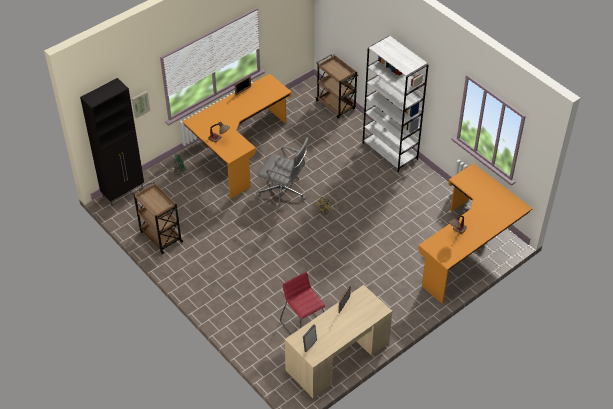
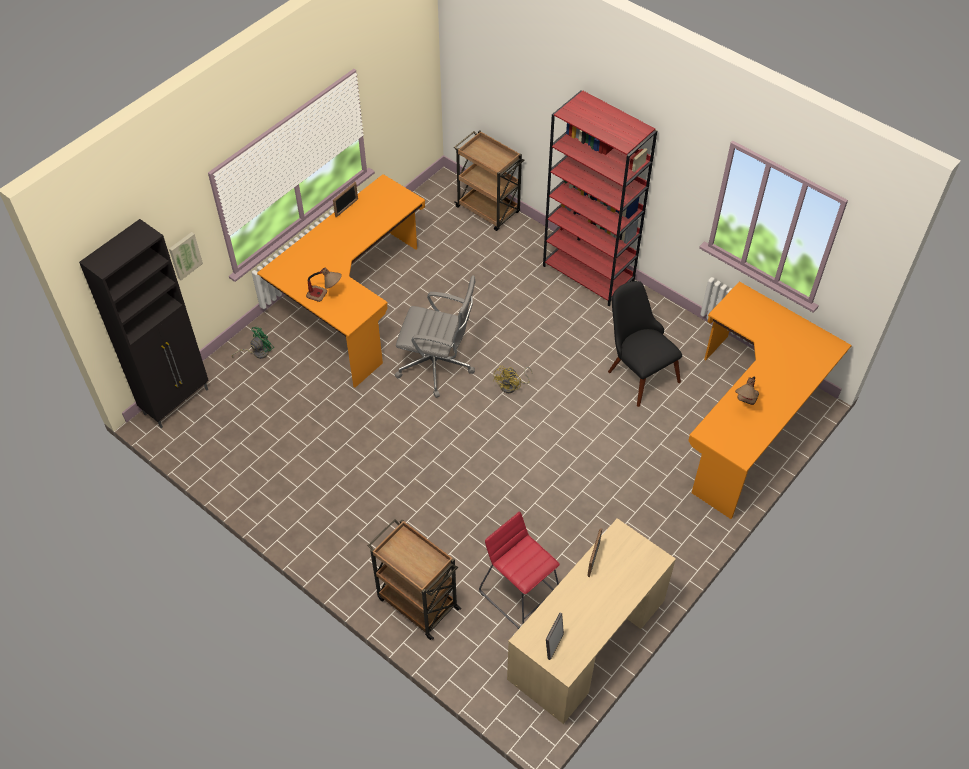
camera: 10 degrees left, 5 degrees up
(160, 236) = (252, 469): brown cart -> brown cart (417, 602)
(390, 151) = (589, 274): white bookcase -> red bookcase
(406, 212) = (637, 371): none -> black chair

